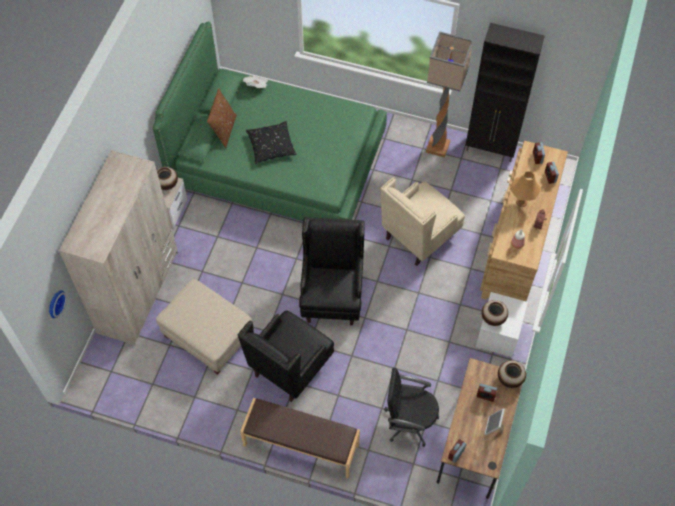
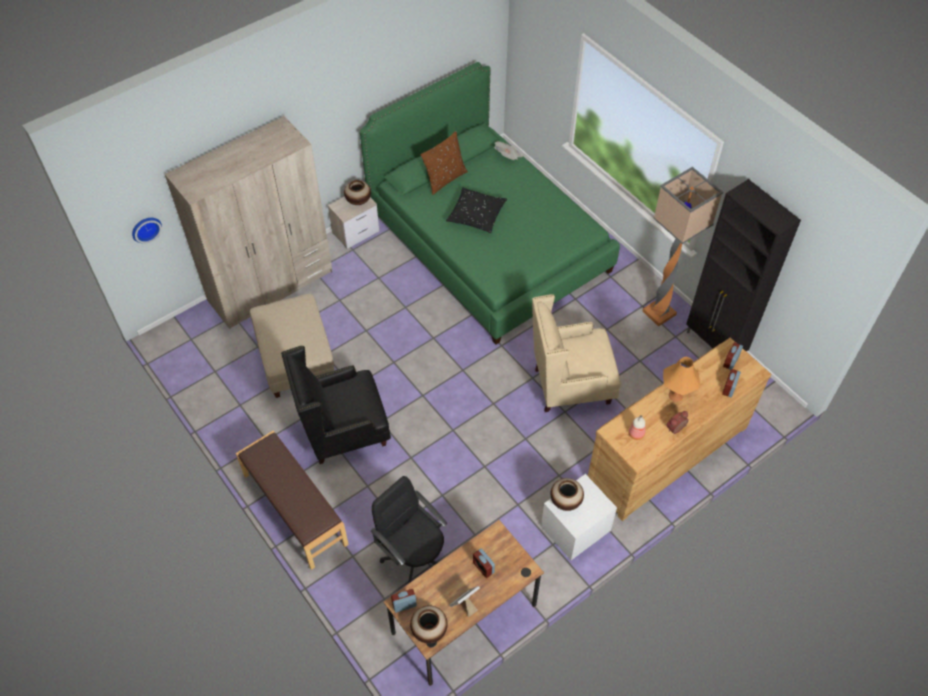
camera: 35 degrees right, 5 degrees down
(332, 297) = (437, 392): black armchair -> none
(509, 379) = (523, 567): vase -> vase (429, 630)

